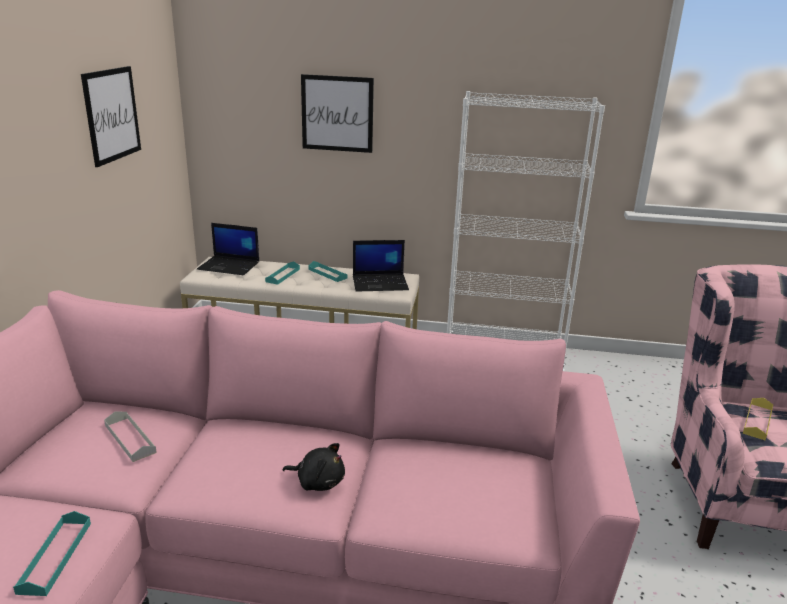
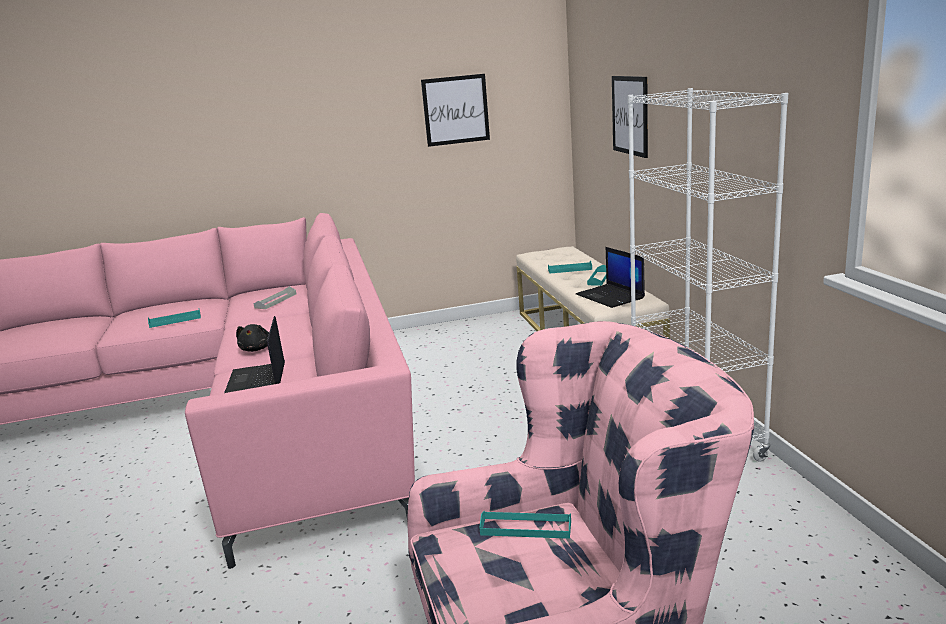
camera: 70 degrees right, 5 degrees down
(230, 266) = (560, 254): laptop -> laptop (256, 382)
(757, 421) = (526, 528): yellow tray -> turquoise tray

